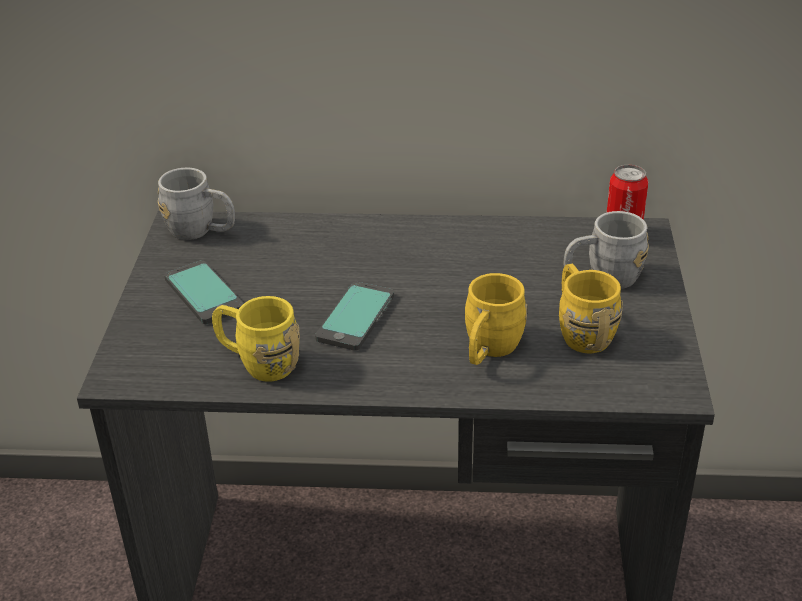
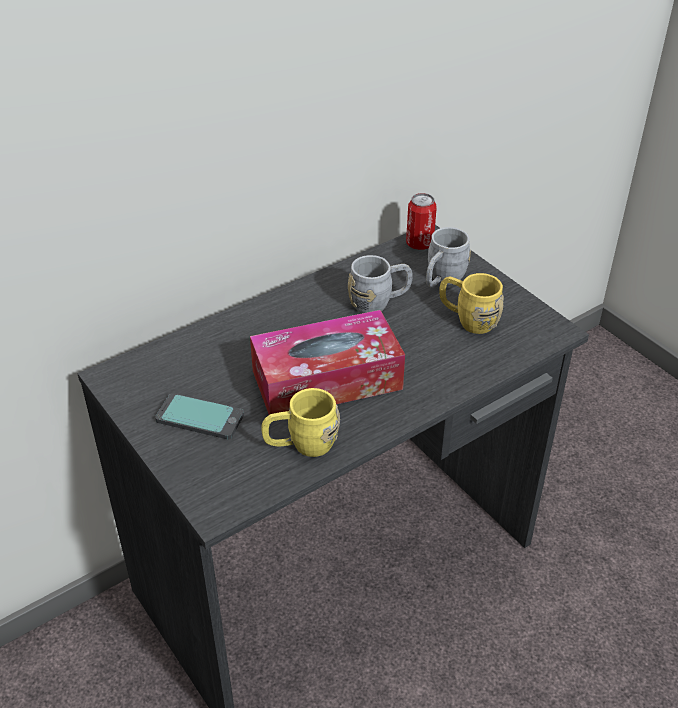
camera: 40 degrees left, 5 degrees up
(201, 231) = (135, 372): grey mug -> grey mug (379, 302)
(356, 317) = (327, 380): phone -> tissue box
(489, 351) = (433, 359): yellow mug -> none

